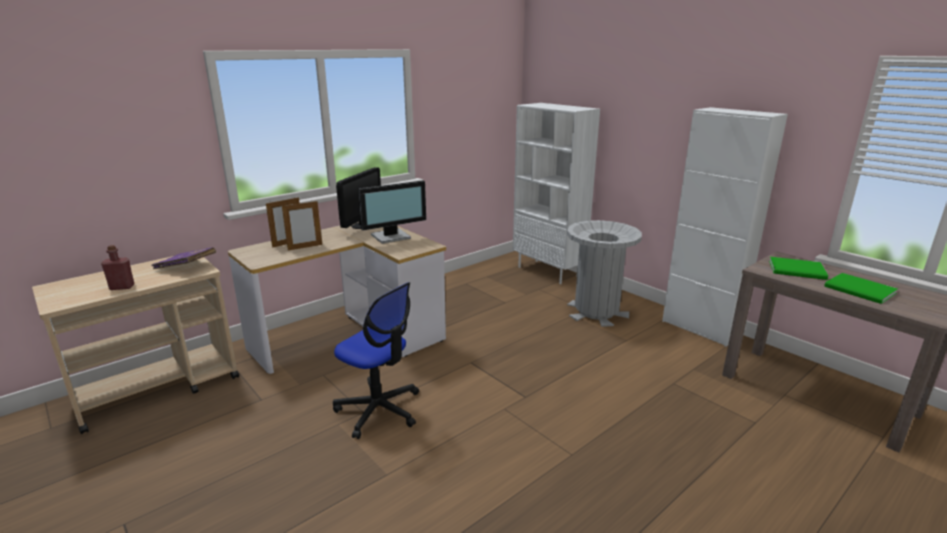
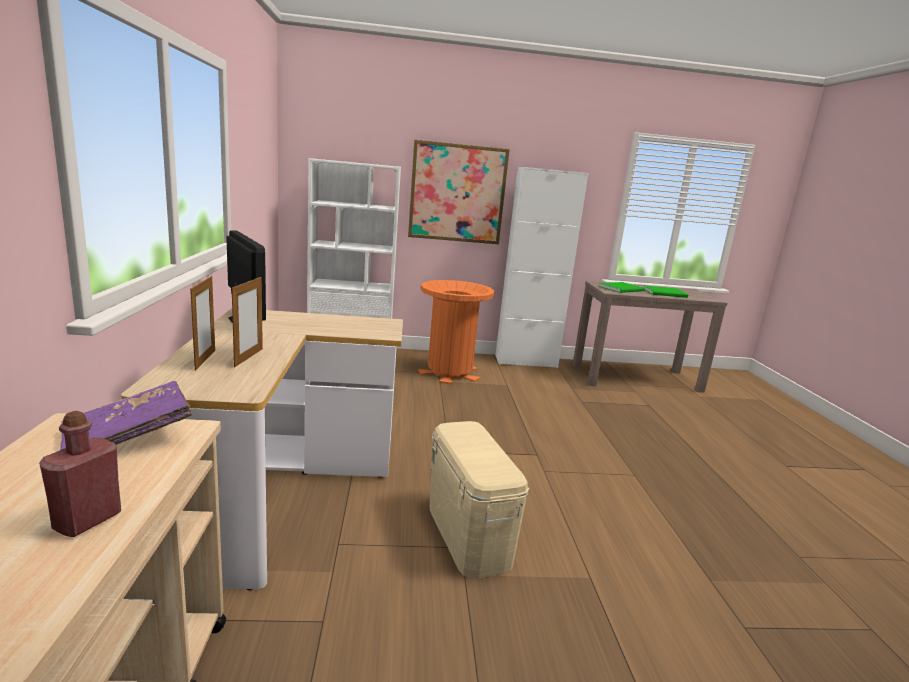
camera: 55 degrees left, 5 degrees down
(379, 410) = (468, 535): office chair -> beige storage box
(392, 237) = (322, 322): monitor -> none
(596, 311) = (450, 372): grey trash can -> orange trash can
(650, 135) = (457, 193): none -> picture

